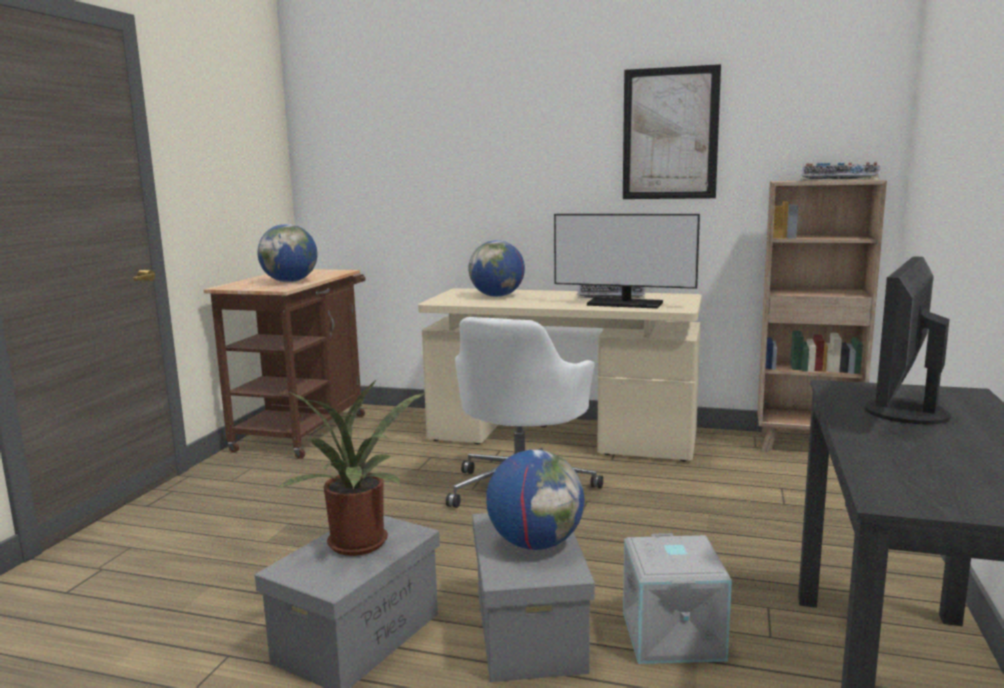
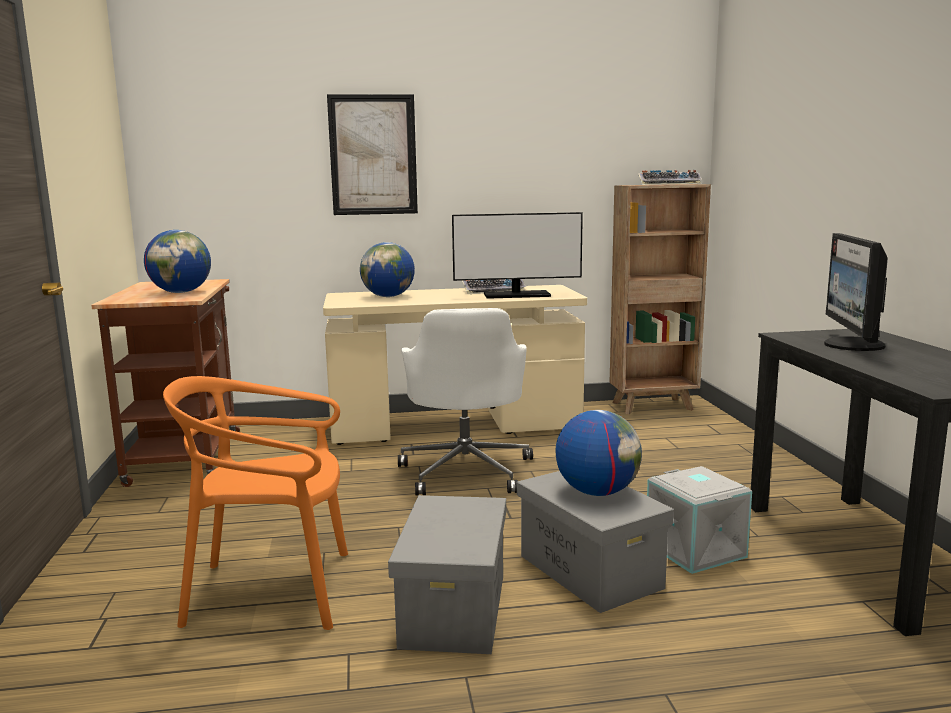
camera: 25 degrees left, 0 degrees up
(234, 576) = (272, 591): none -> orange chair
(360, 546) = (455, 521): potted plant -> none
(670, 134) = (529, 143): picture -> picture (373, 155)

